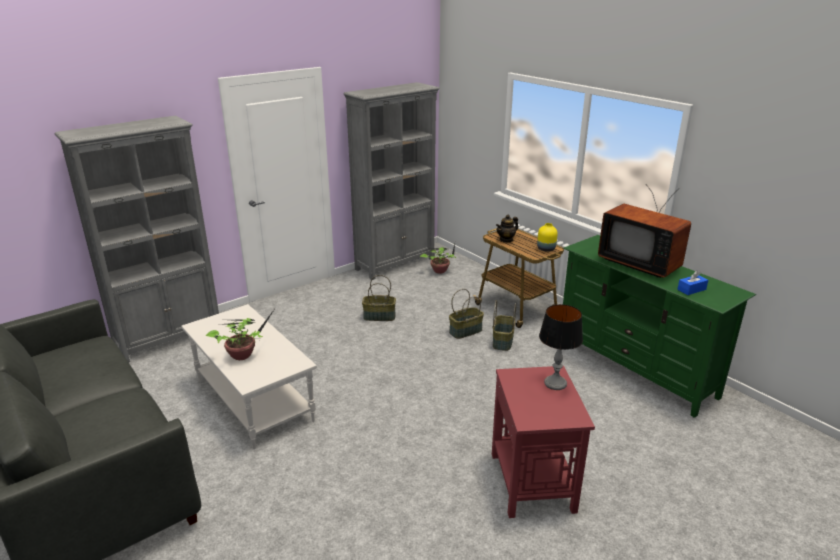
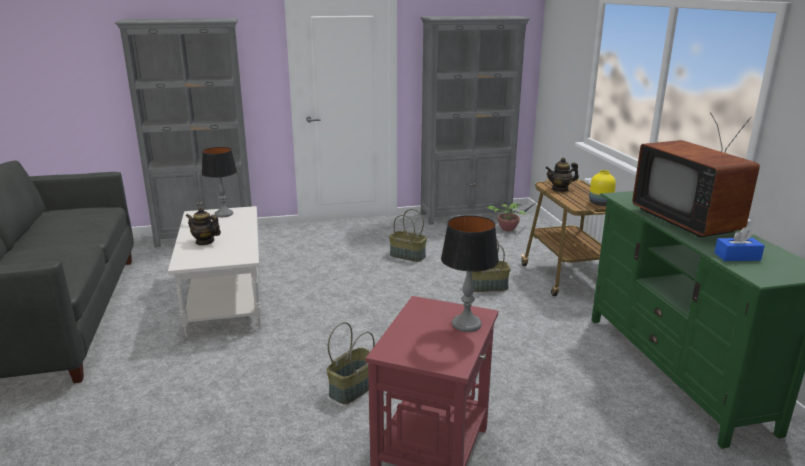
camera: 25 degrees right, 5 degrees down
(226, 320) = (223, 214): none -> table lamp
(243, 355) = (205, 242): potted plant -> teapot
(502, 341) = (522, 304): basket -> basket (353, 388)

